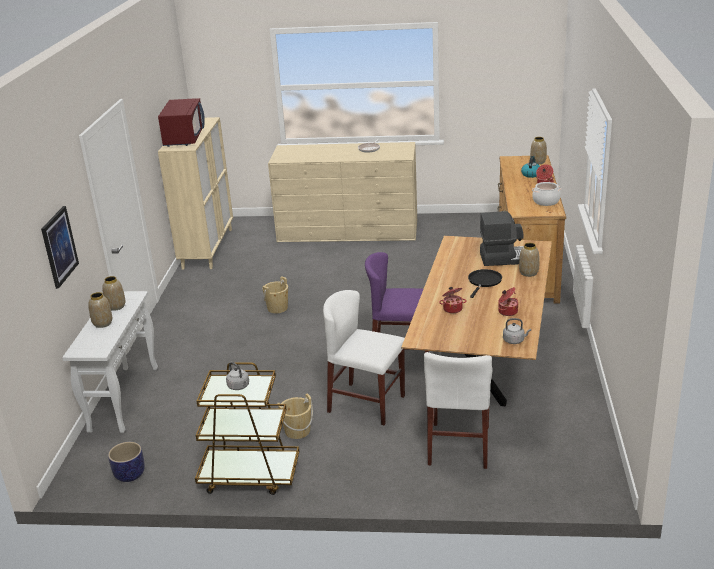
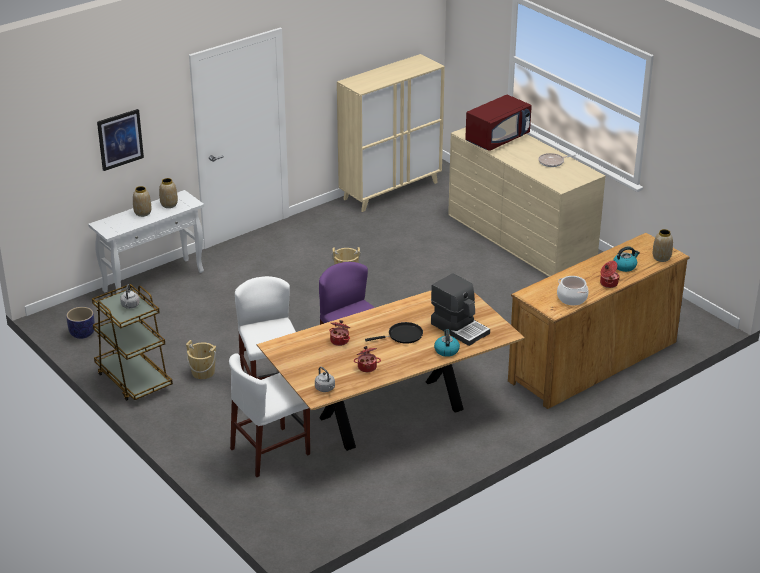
camera: 45 degrees right, 5 degrees up
(184, 138) = (377, 77): red microwave -> red microwave (497, 138)
(528, 273) = (446, 350): vase -> kettle

